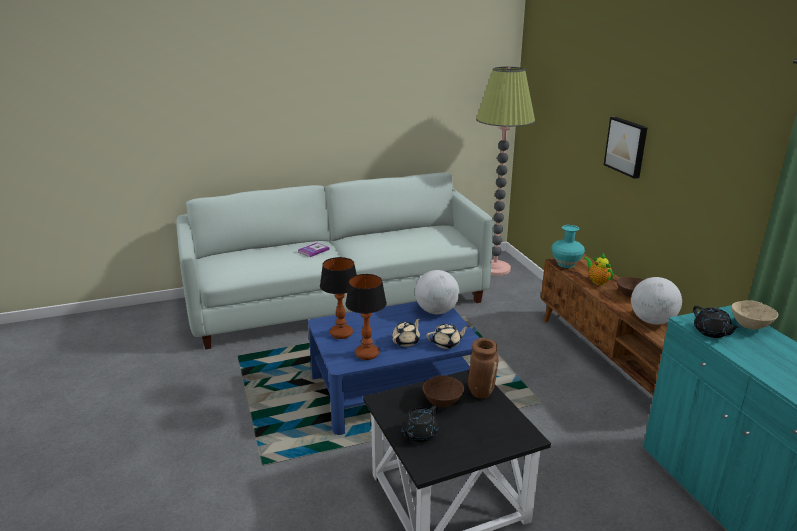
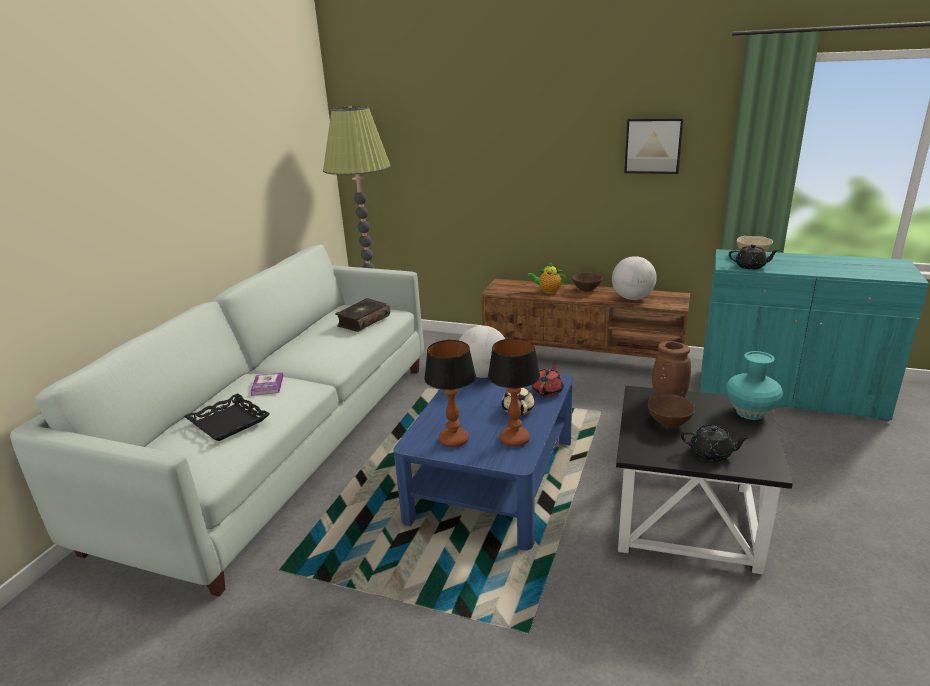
camera: 50 degrees left, 0 degrees up
(265, 259) = (229, 422): none -> black tray
(419, 434) = (711, 453): black teapot -> black teapot turned 60 degrees counterclockwise
(428, 240) = (363, 321): none -> book
(447, 343) = (548, 391): beige teapot -> red teapot
(566, 264) = (503, 290): turquoise vase -> turquoise vase (750, 413)
(627, 146) = (530, 156): picture -> picture (653, 145)

